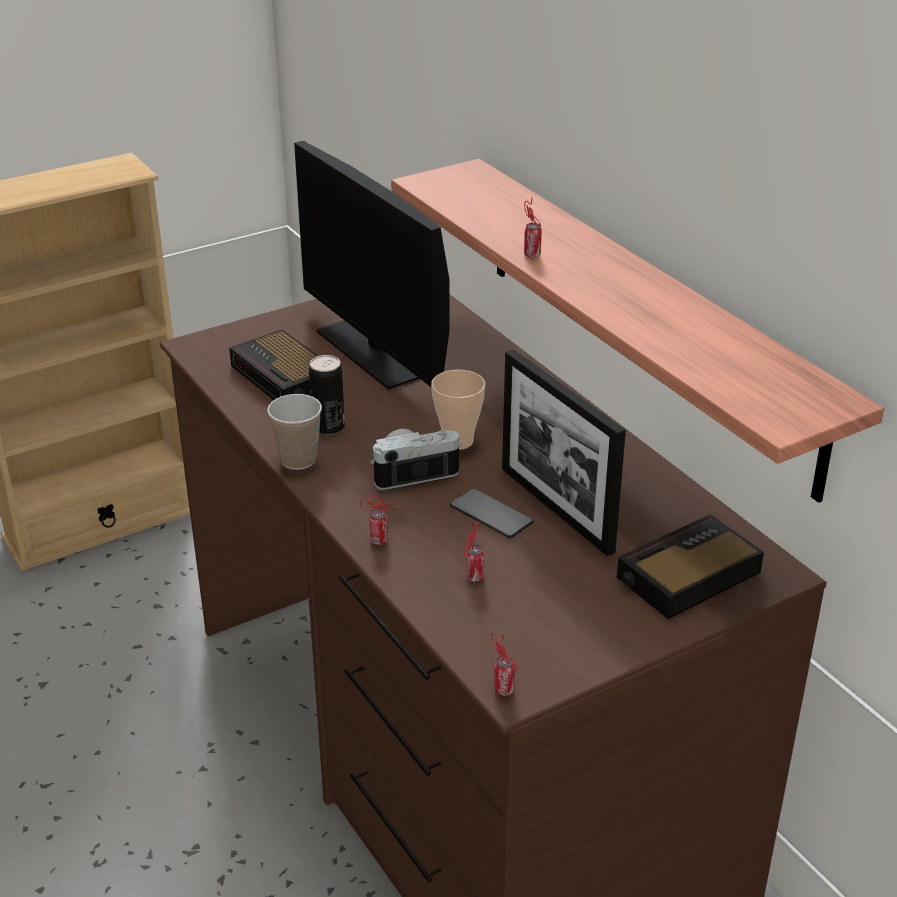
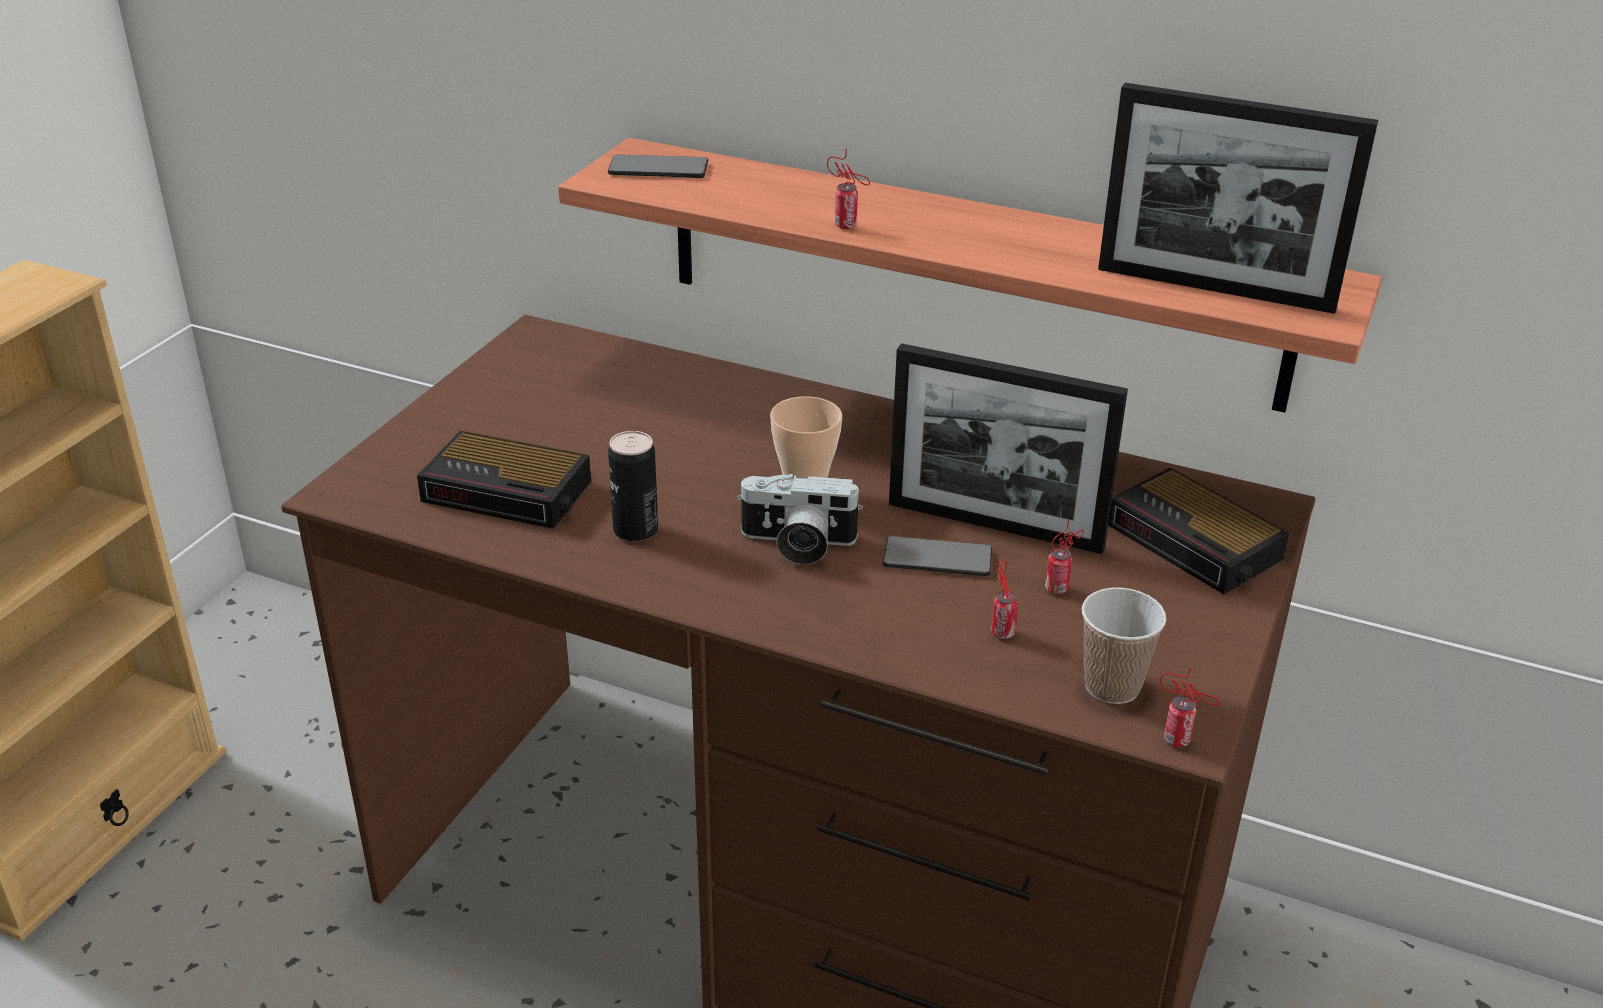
camera: 35 degrees left, 0 degrees up
(298, 459) = (645, 582): cup -> cup (1112, 686)
(377, 351) = (587, 422): monitor -> none
(381, 541) = (856, 636): can -> can (1058, 587)
(413, 472) = (797, 544): camera -> camera turned 120 degrees counterclockwise
(466, 184) = (658, 169): none -> phone
(686, 576) = (1196, 543): alarm clock -> alarm clock turned 60 degrees counterclockwise
(729, 374) = (1215, 288): none -> picture frame

